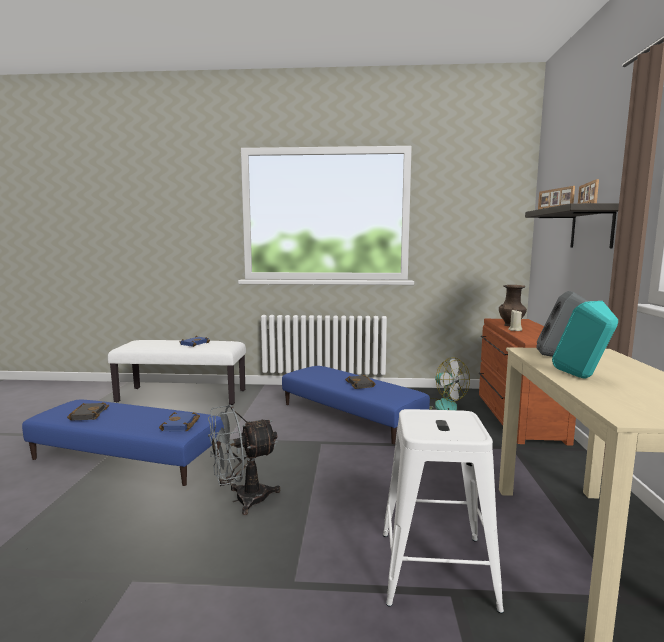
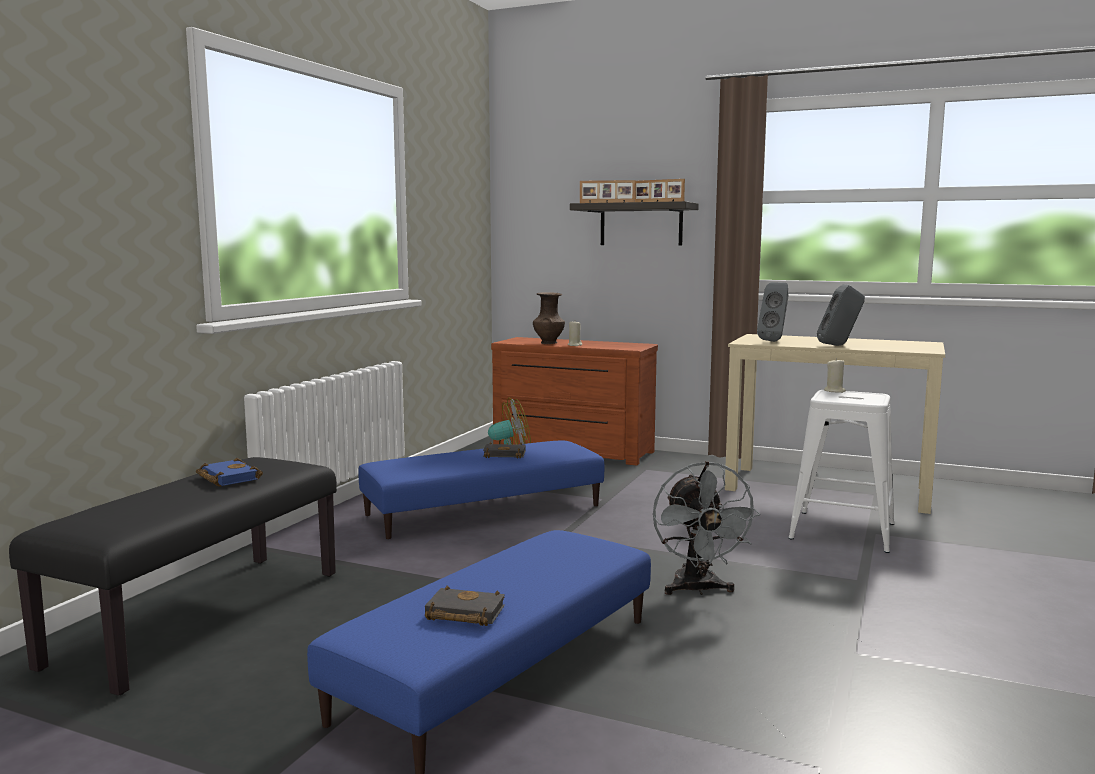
camera: 70 degrees left, 0 degrees up
(181, 425) = (587, 547): blue book -> none
(183, 396) = (201, 616): white bench -> black bench
(465, 416) = (834, 391): none -> beige candle
(583, 378) = (839, 345): turquoise speaker -> grey speaker

